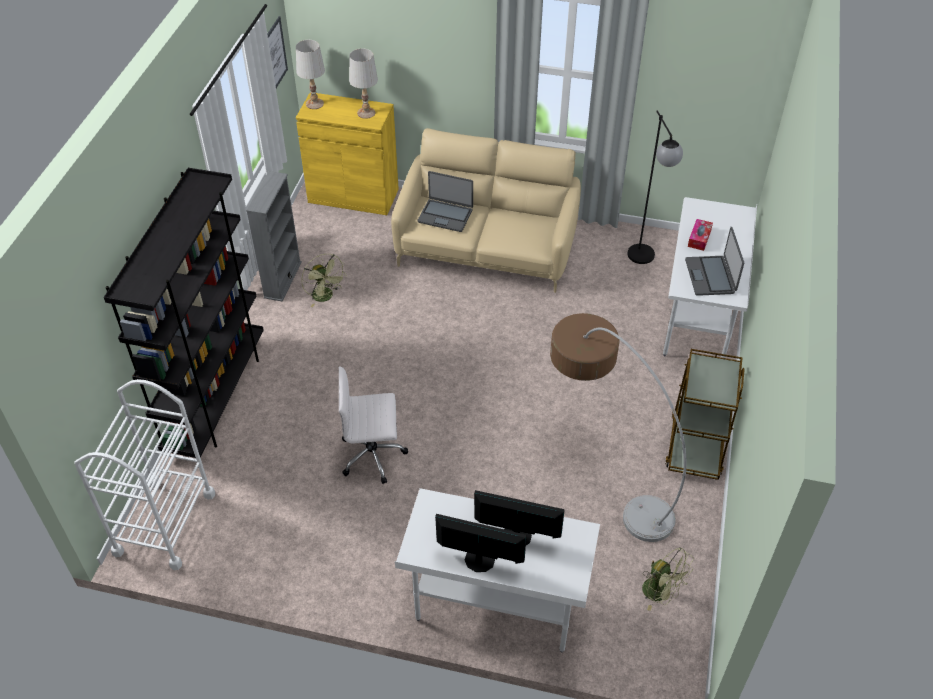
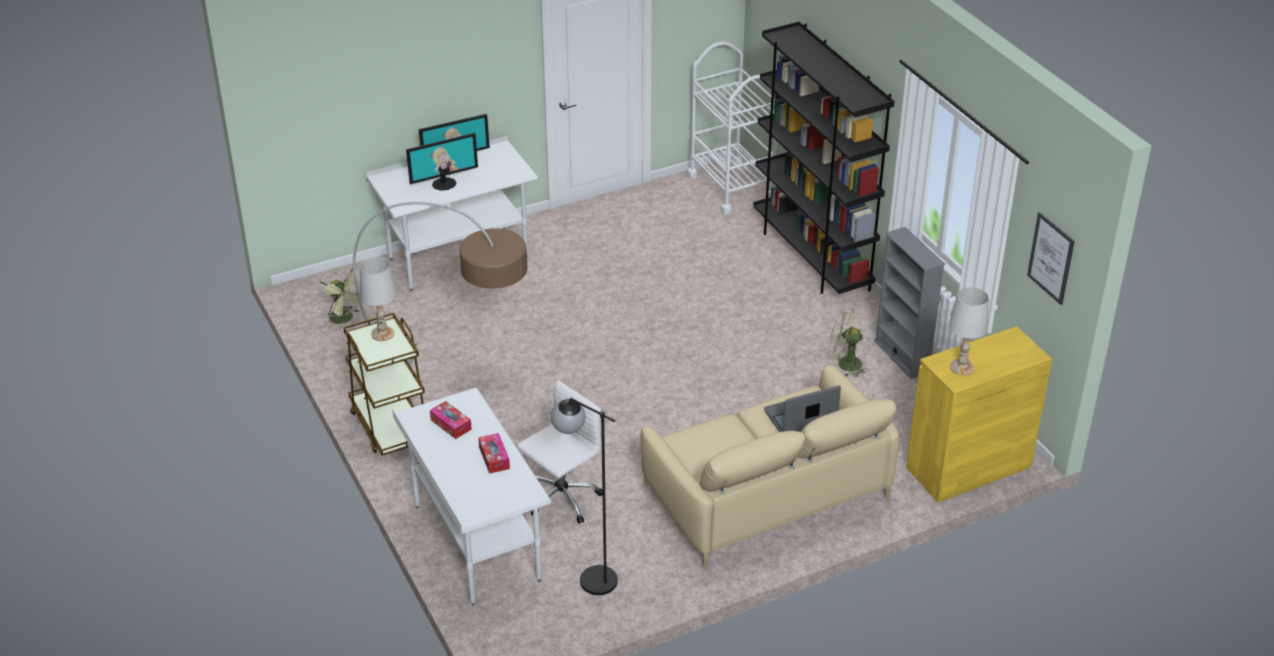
camera: 140 degrees right, 10 degrees down
(314, 104) = (1024, 348): white table lamp -> white table lamp (382, 333)
(373, 455) = (645, 287): white office chair -> white office chair (560, 498)
(661, 593) = (345, 319): green fan -> green fan turned 135 degrees counterclockwise
(711, 276) = (451, 424): laptop -> tissue box

